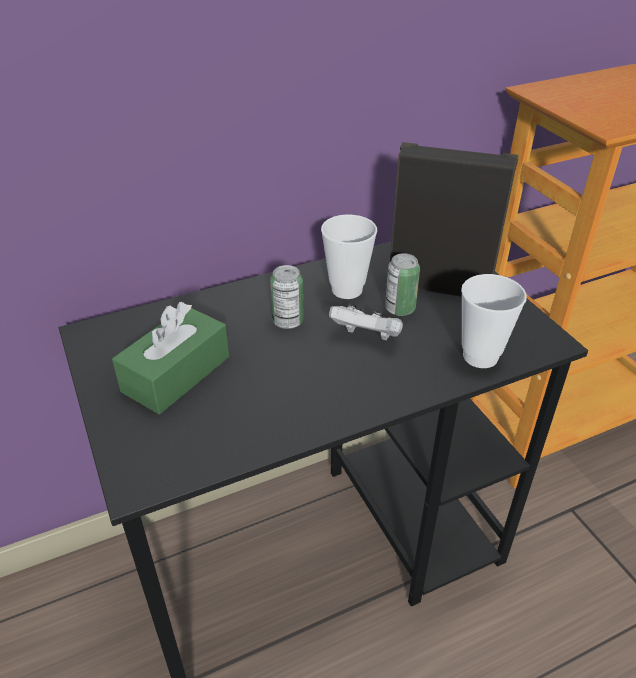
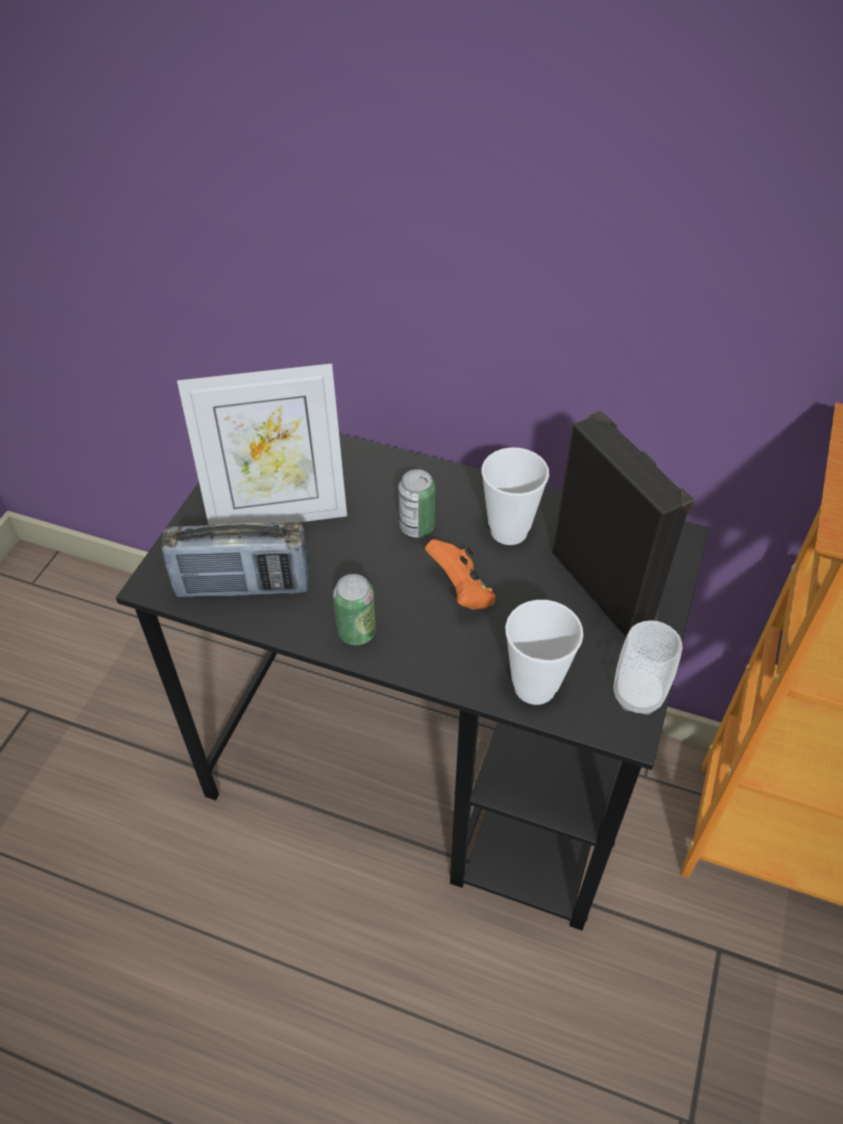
camera: 45 degrees right, 10 degrees up
(176, 374) = (278, 514): green tissue box -> picture frame
(214, 434) = (243, 586): none -> radio
(367, 337) = (461, 591): white game controller -> orange game controller
(400, 309) = (529, 585): can -> can (356, 632)
(532, 323) = (637, 695): none -> cup

